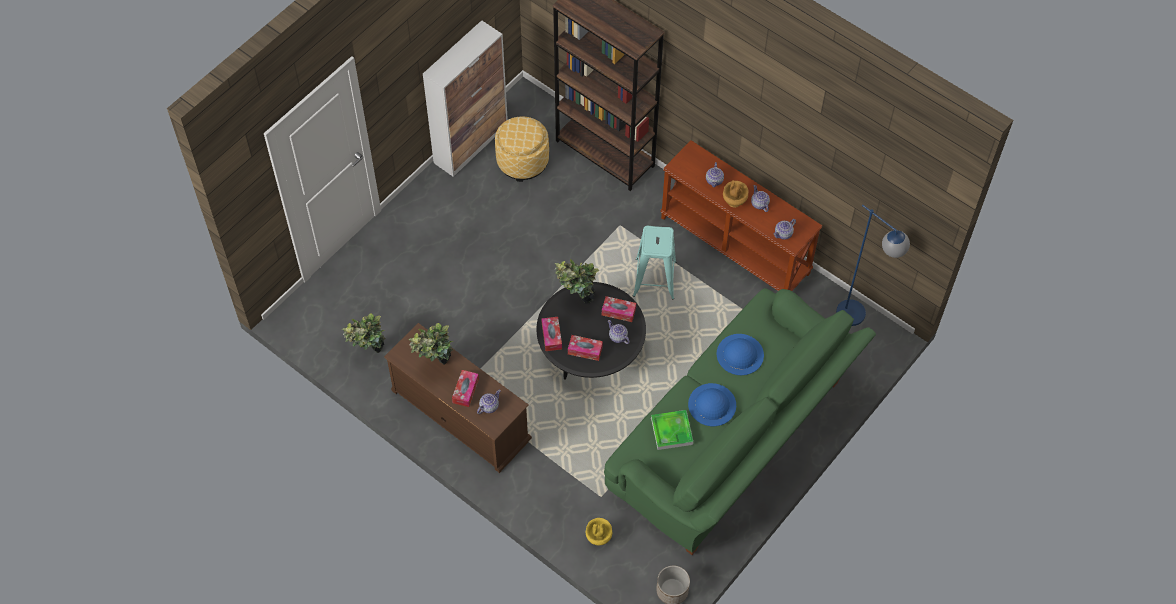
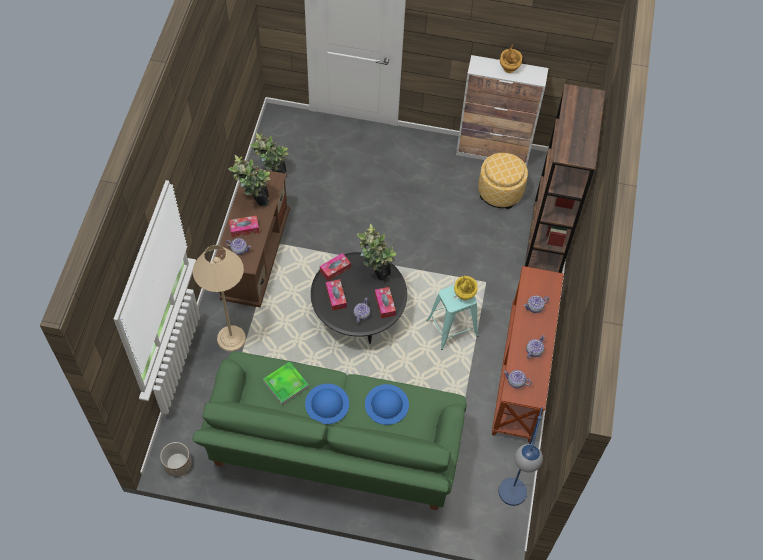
camera: 60 degrees right, 0 degrees up
(553, 481) = (231, 338): none -> beige floor lamp
(598, 538) = (198, 391): yellow vase -> yellow vase (464, 294)
(734, 202) = (523, 331): brown vase -> brown vase (509, 68)

